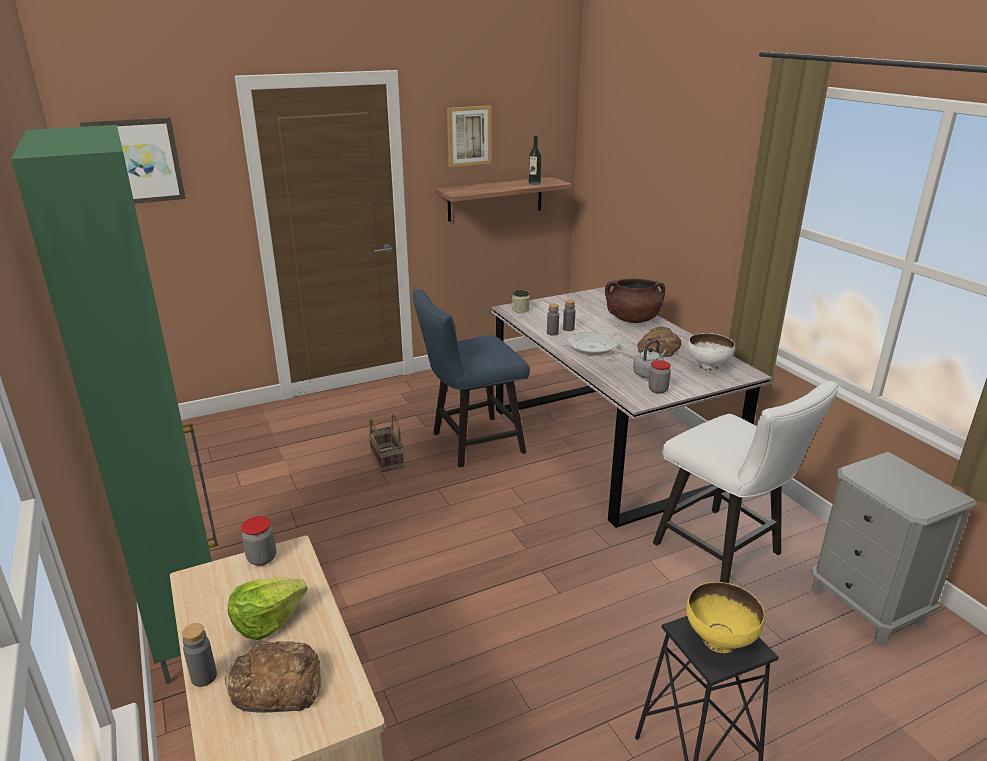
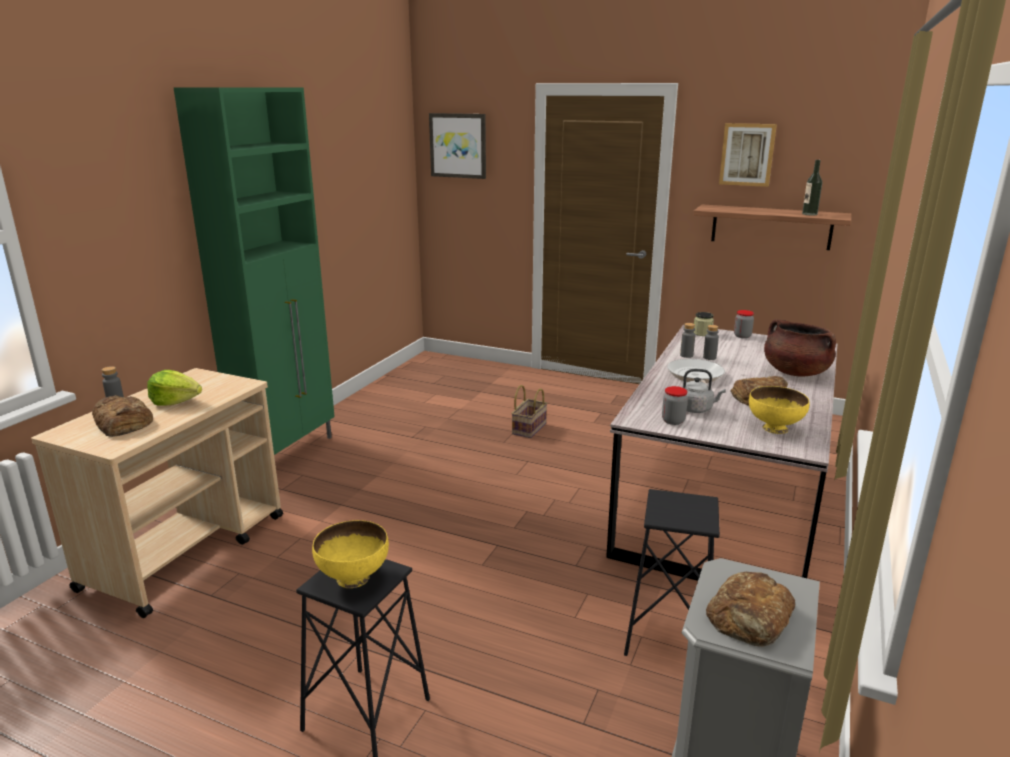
camera: 50 degrees right, 5 degrees down
(262, 558) = (231, 380): jar -> jar (742, 336)
(471, 444) = (605, 448): blue chair -> none
(707, 366) = (774, 428): white bowl -> yellow bowl
(725, 552) = (668, 635): white chair -> black stool
(914, 491) = (750, 618): none -> bread

